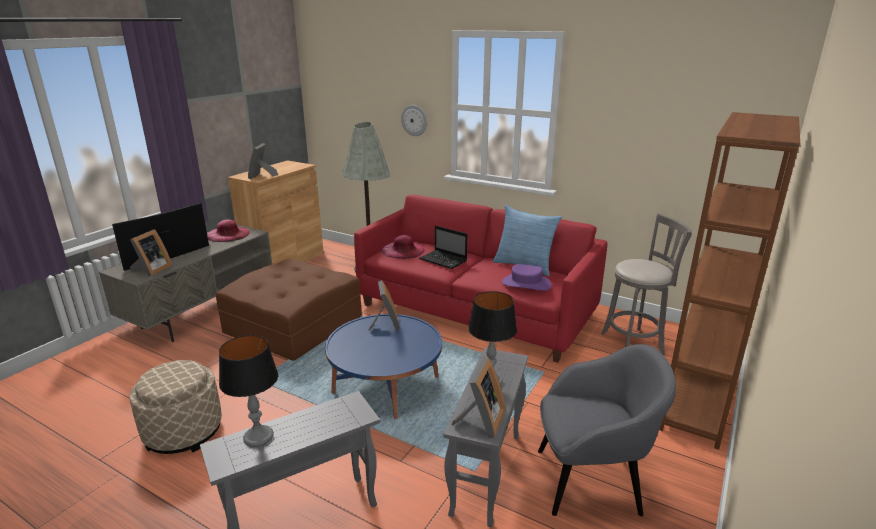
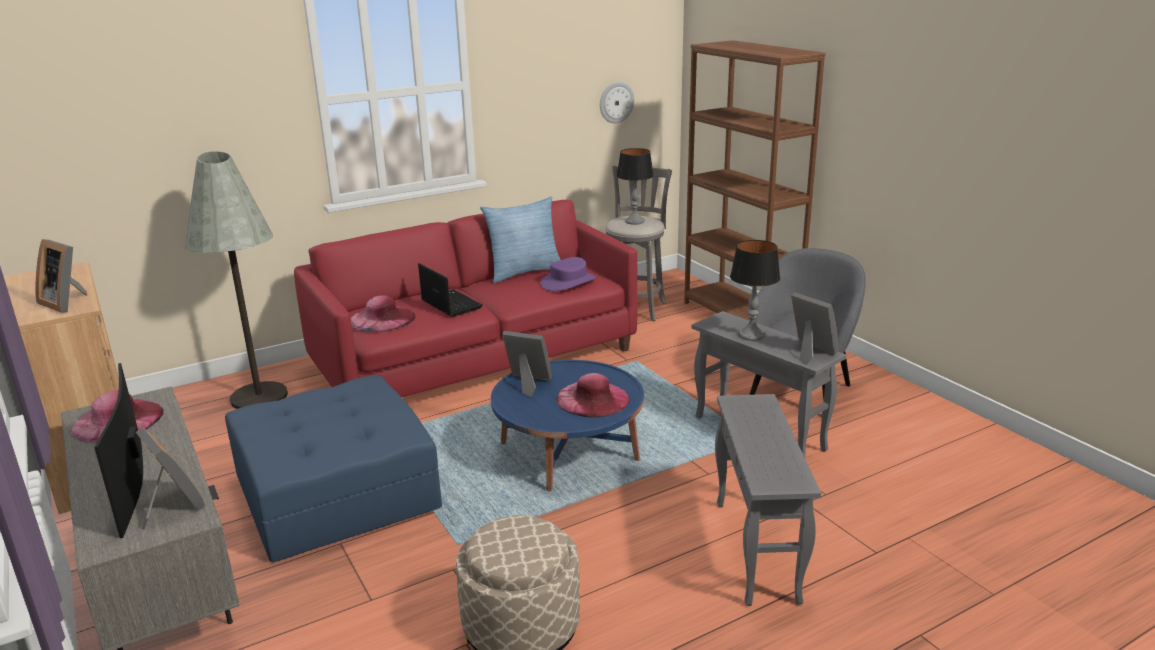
camera: 60 degrees left, 0 degrees up
(259, 437) = (762, 459): table lamp -> table lamp (635, 221)
(294, 324) = (337, 490): brown ottoman -> blue ottoman
(384, 354) = (592, 399): none -> pink hat
(414, 120) = (253, 136): wall clock -> wall clock (616, 102)
(444, 260) = (450, 304): laptop -> laptop turned 105 degrees counterclockwise

